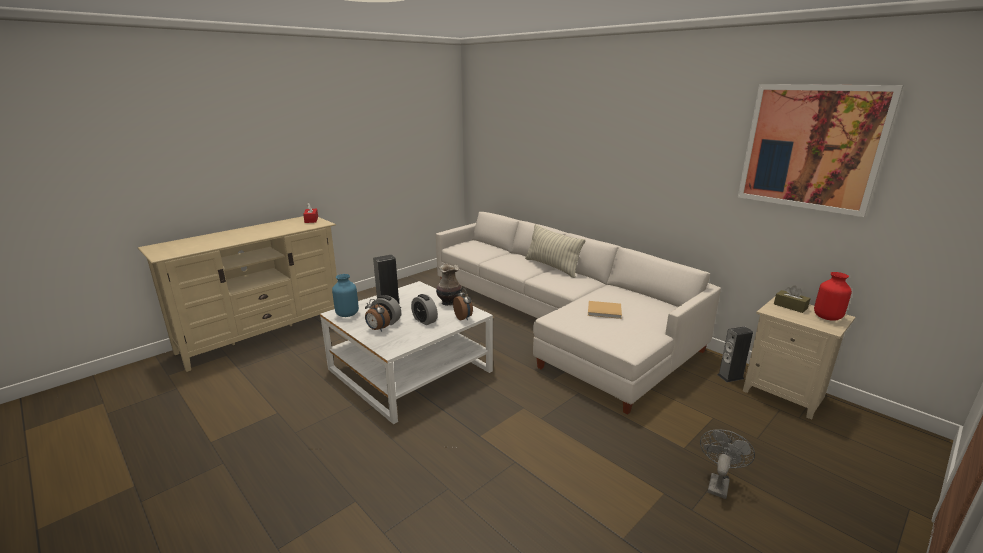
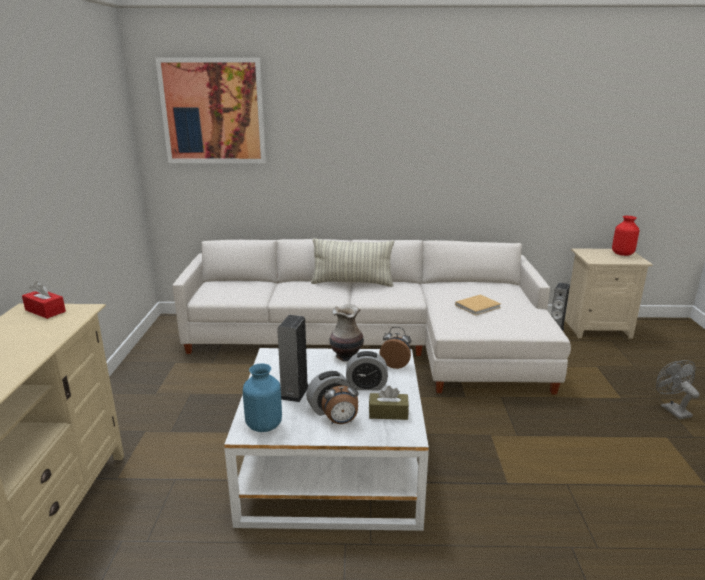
camera: 45 degrees left, 0 degrees up
(790, 306) = (594, 253): brown tissue box -> brown tissue box (388, 413)
(811, 147) = (587, 116): picture -> picture (213, 111)

